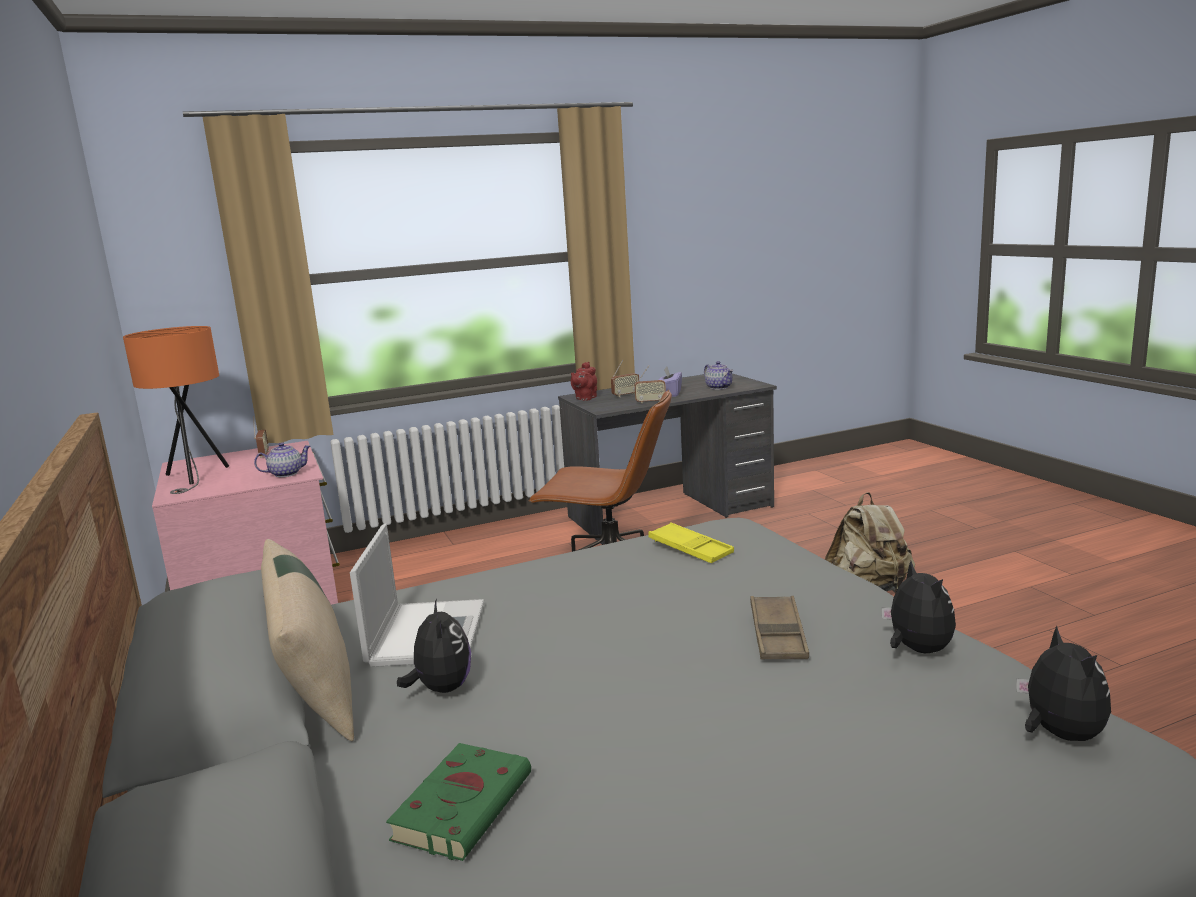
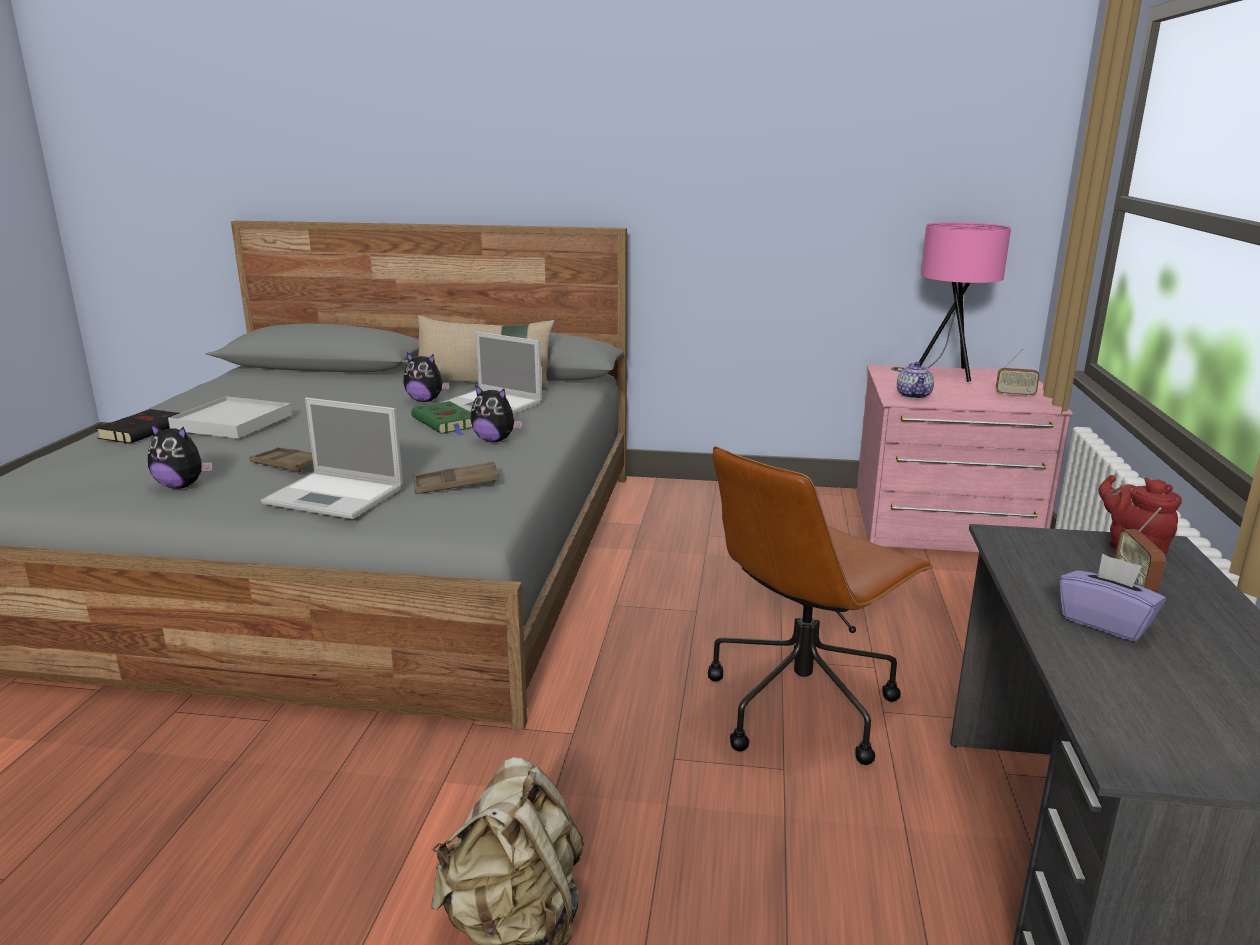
camera: 120 degrees right, 5 degrees up
(194, 478) = (944, 374): orange table lamp -> pink table lamp
(465, 804) = (330, 391): green book -> green book (446, 423)
(650, 402) = (1031, 583): radio -> none
(690, 549) = (456, 484): yellow tray -> brown tray
(719, 387) = (1143, 699): teapot -> none
(745, 748) = (233, 422): none -> white tray
(793, 571) = (336, 496): none -> laptop
(887, 832) = (144, 431): none -> black book
(1059, 734) = (67, 476): plush toy -> plush toy (495, 440)

